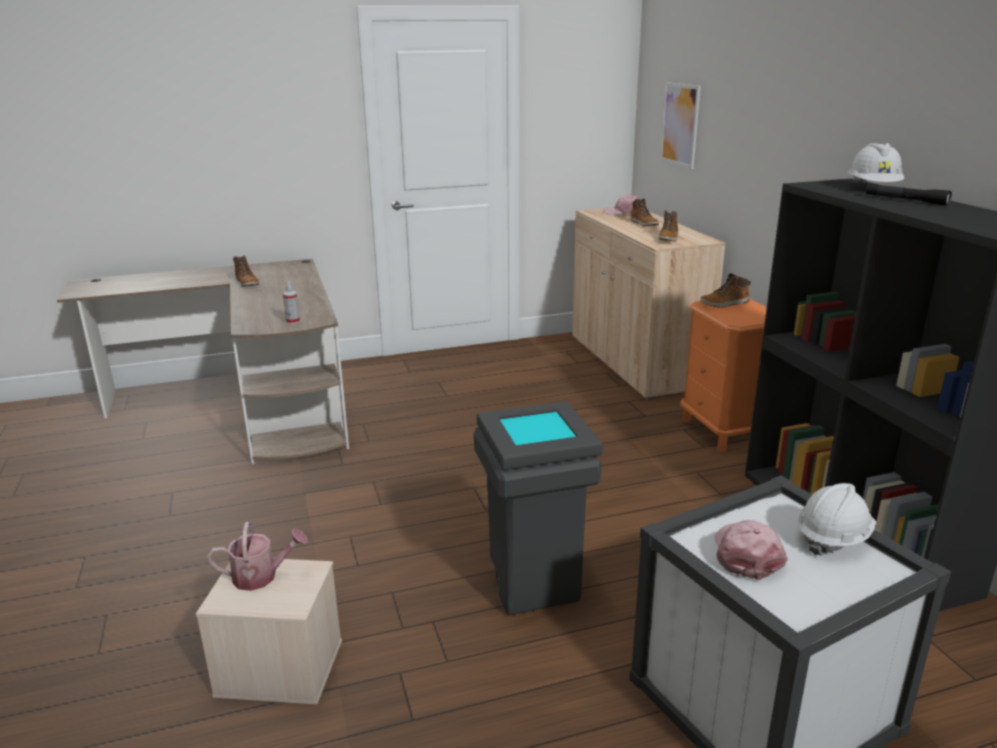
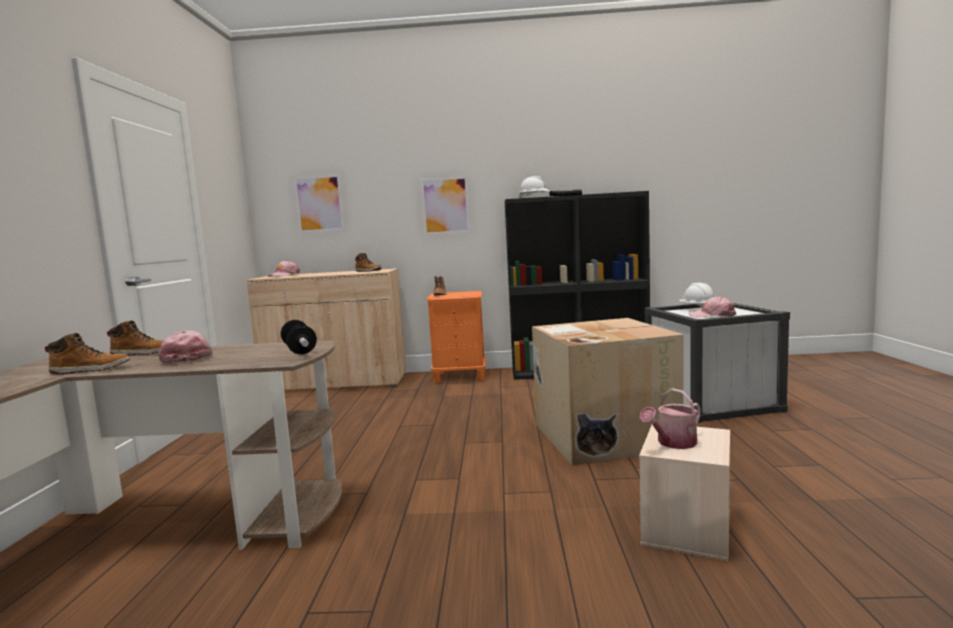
camera: 70 degrees left, 15 degrees down
(261, 576) = (673, 443): watering can -> watering can turned 135 degrees counterclockwise
(276, 295) = (187, 358): none -> pink cap
(293, 321) = (299, 350): spray bottle -> dumbbell
(532, 585) = (601, 436): grey trash can -> cardboard box
(644, 224) = (323, 273): boot -> boot (144, 353)
(788, 162) = (445, 205): none -> picture

